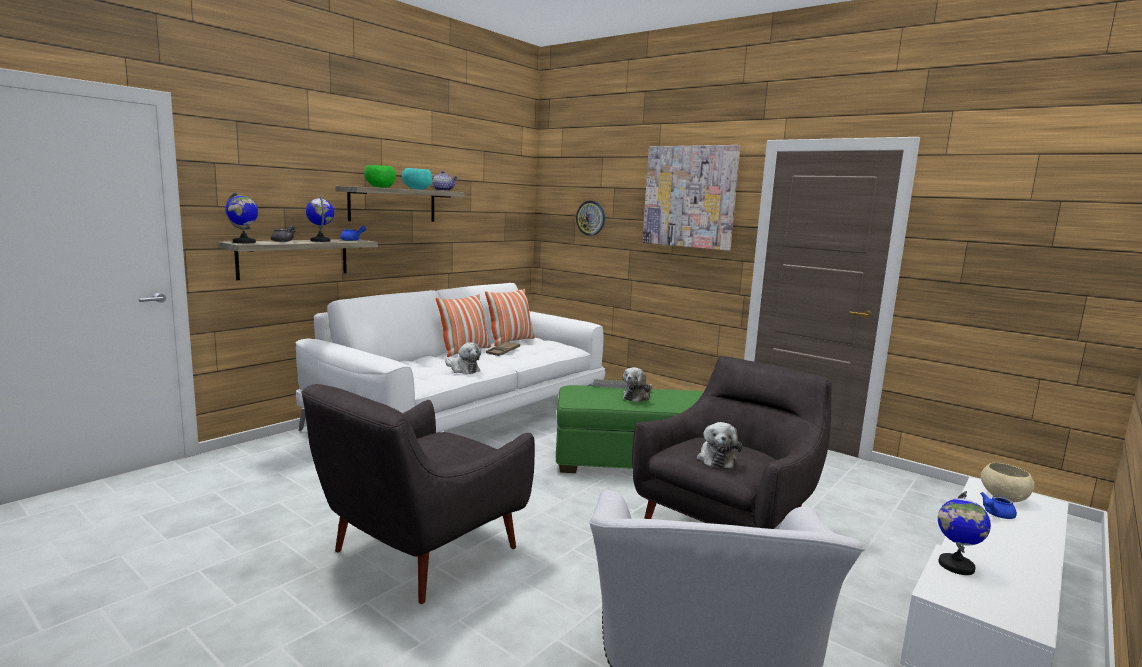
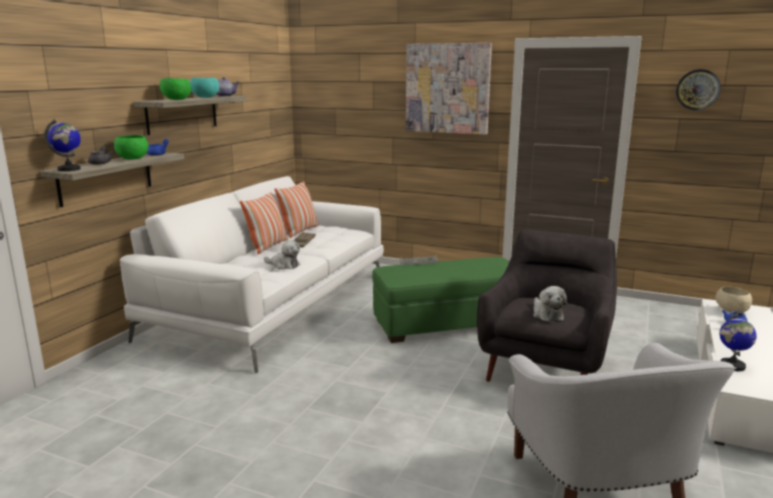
camera: 15 degrees left, 5 degrees up
(320, 241) = (133, 158): globe -> green bowl
(419, 553) = (326, 432): grey armchair -> none
(591, 218) = (351, 110): wall clock -> wall clock (697, 89)
(637, 397) = (445, 270): plush toy -> none

